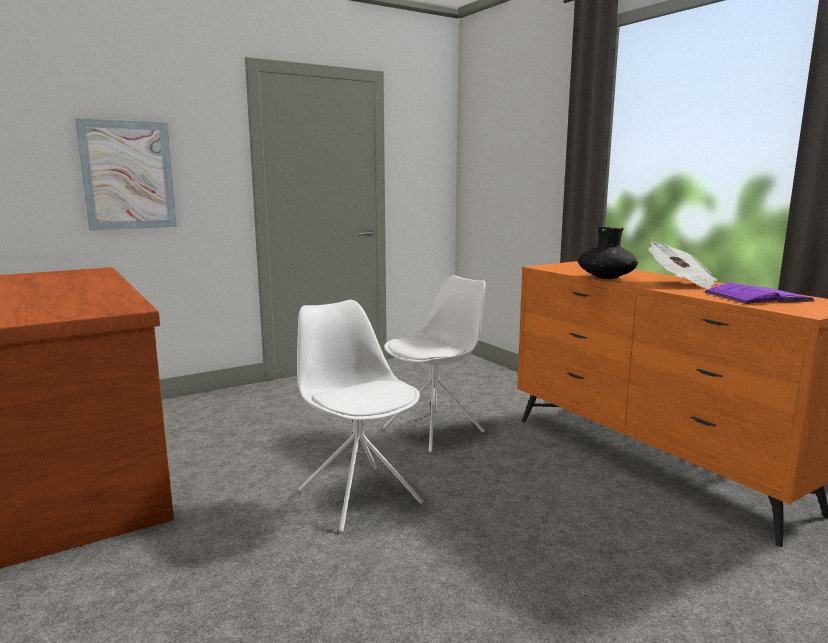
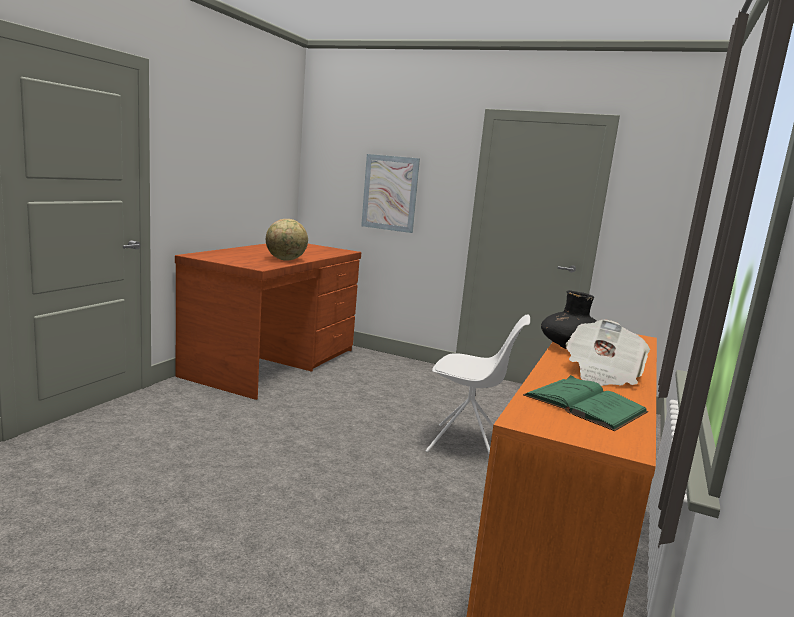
camera: 55 degrees right, 0 degrees up
(103, 294) = (286, 260): none -> globe
(358, 496) = (334, 442): white chair -> none
(757, 296) = (584, 403): purple book -> green book

